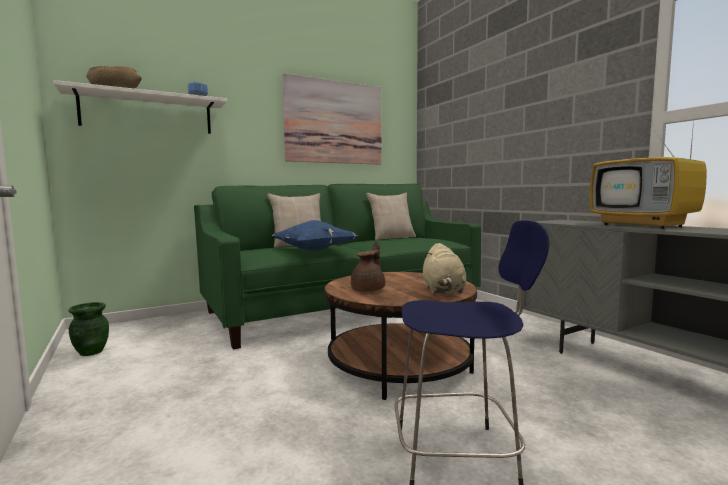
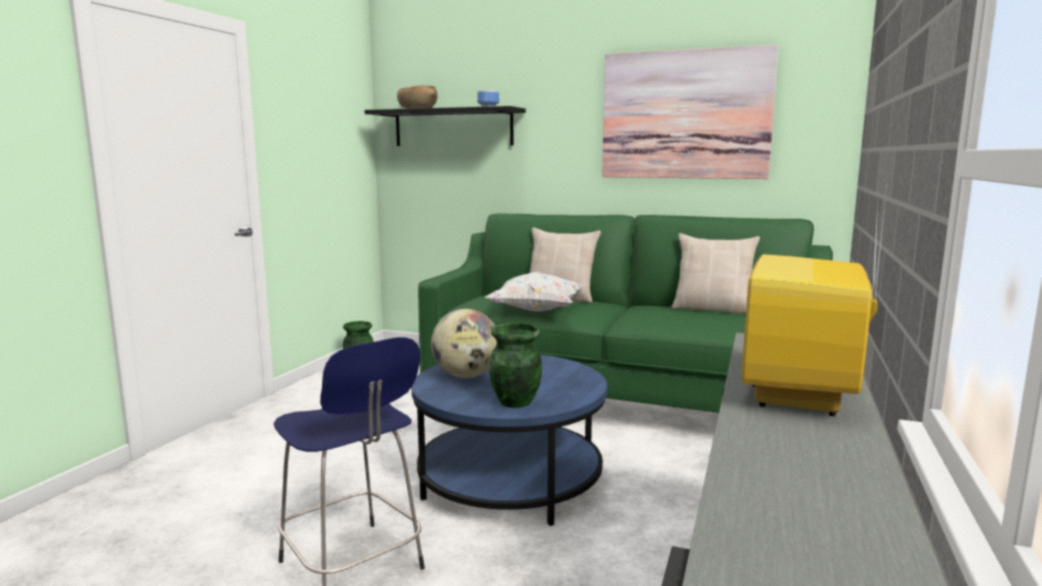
camera: 50 degrees right, 5 degrees up
(148, 114) = (453, 128): white shelf -> black shelf
(314, 250) = (536, 311): blue pillow -> white pillow
(369, 290) = (466, 376): brown teapot -> globe
(399, 364) = (510, 479): brown coffee table -> blue coffee table
(443, 291) = (515, 402): beige plush toy -> green vase

